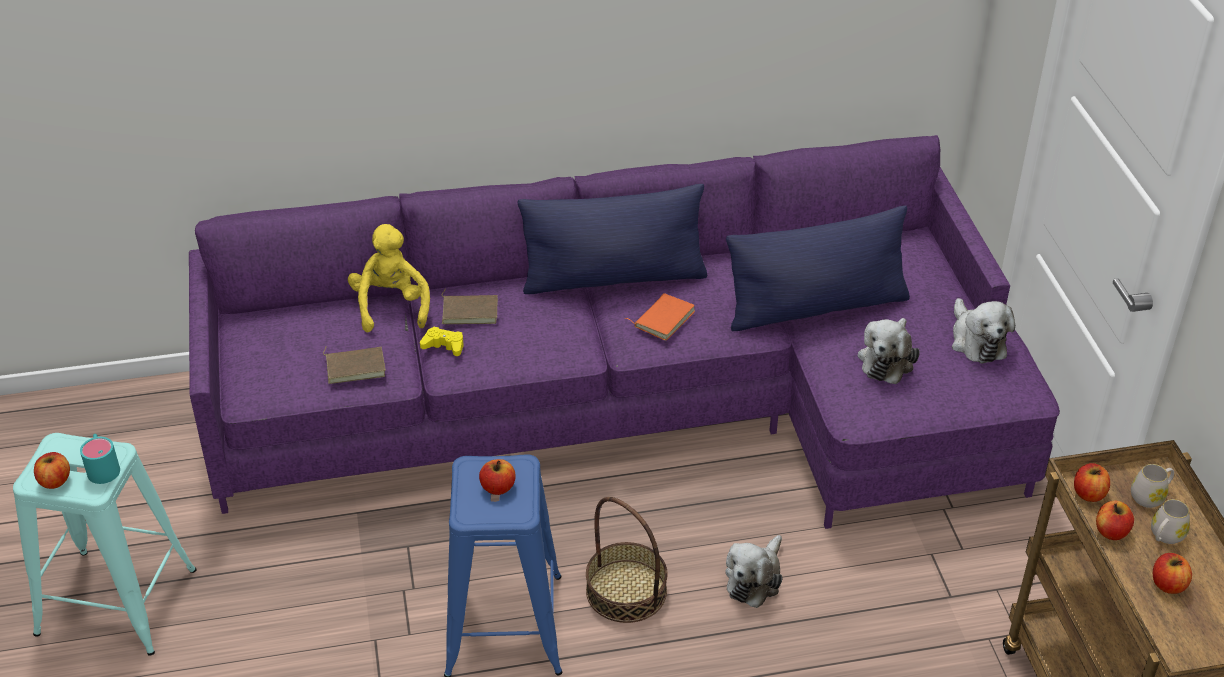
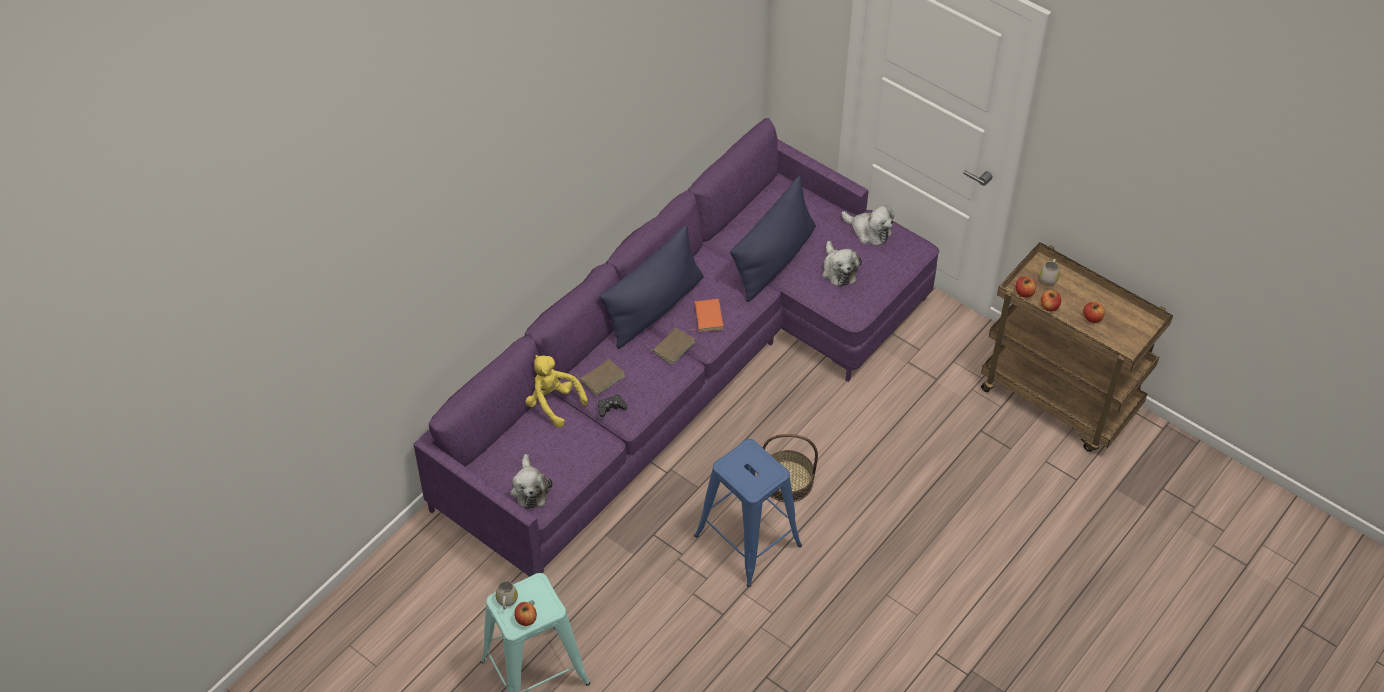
camera: 40 degrees left, 10 degrees up
(103, 466) = (541, 594): turquoise mug -> none
(356, 366) = (579, 451): brown book -> brown book (672, 346)
(444, 346) = (611, 408): yellow game controller -> black game controller
(498, 487) = (751, 467): apple -> none
(755, 579) = (841, 432): plush toy -> plush toy (530, 489)
(1164, 536) = (1071, 294): white mug -> white mug (506, 601)

